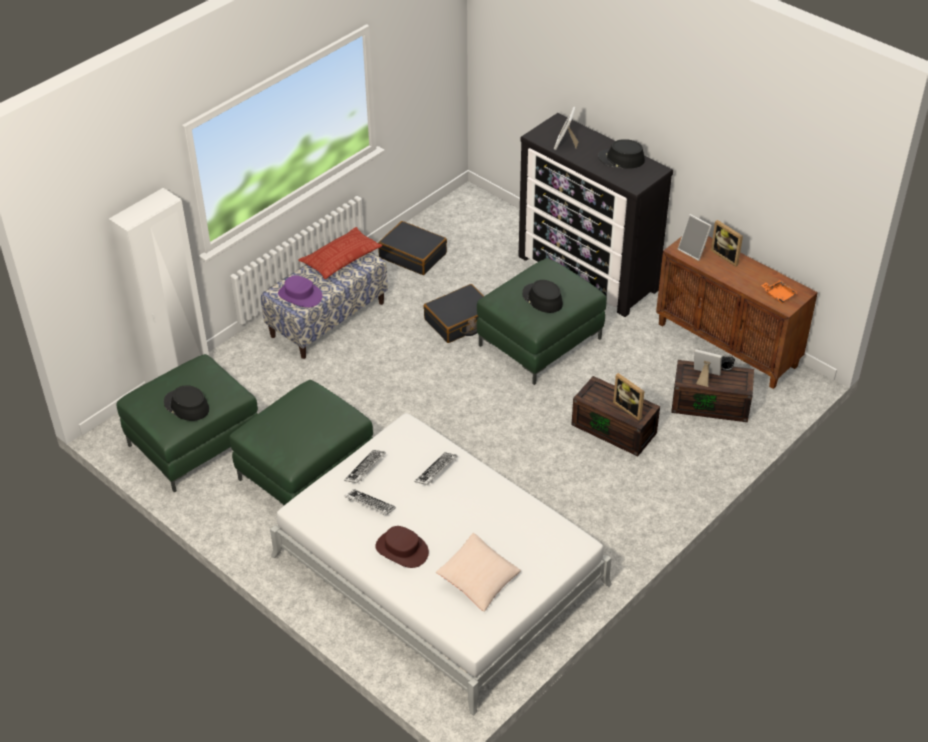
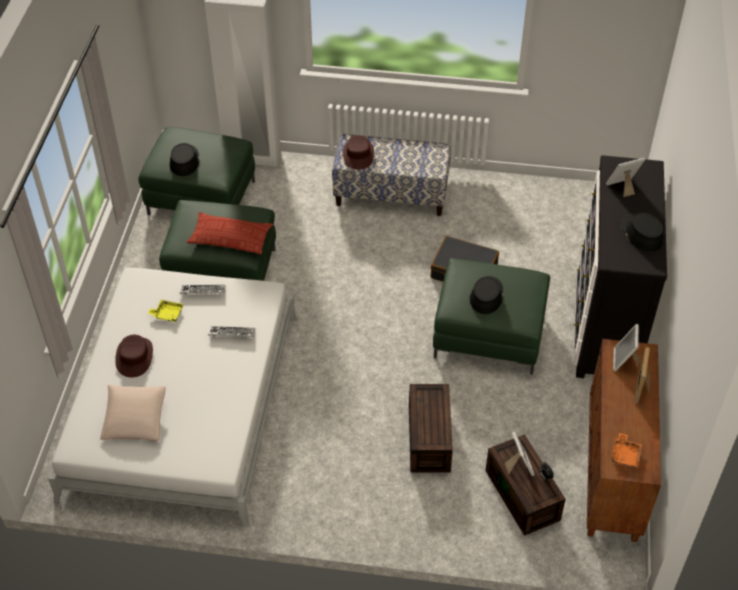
camera: 55 degrees right, 5 degrees up
(300, 295) = (358, 155): purple hat -> brown hat
(341, 258) = (422, 153): pillow -> pillow (230, 238)
(370, 504) = (167, 314): keyboard -> yellow tray
(413, 255) = (513, 202): black suitcase -> none
(630, 408) = (430, 429): picture frame -> none

